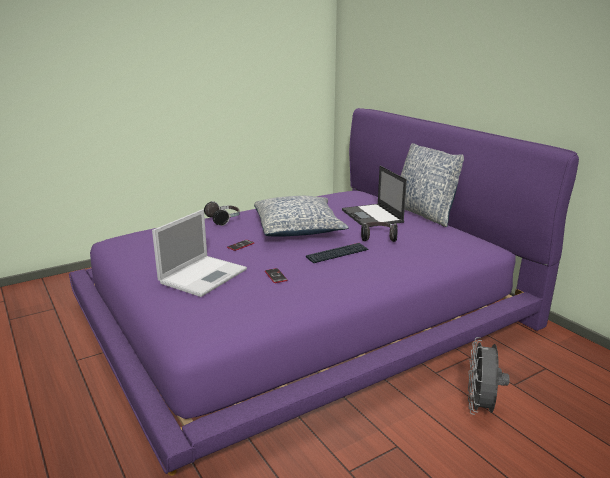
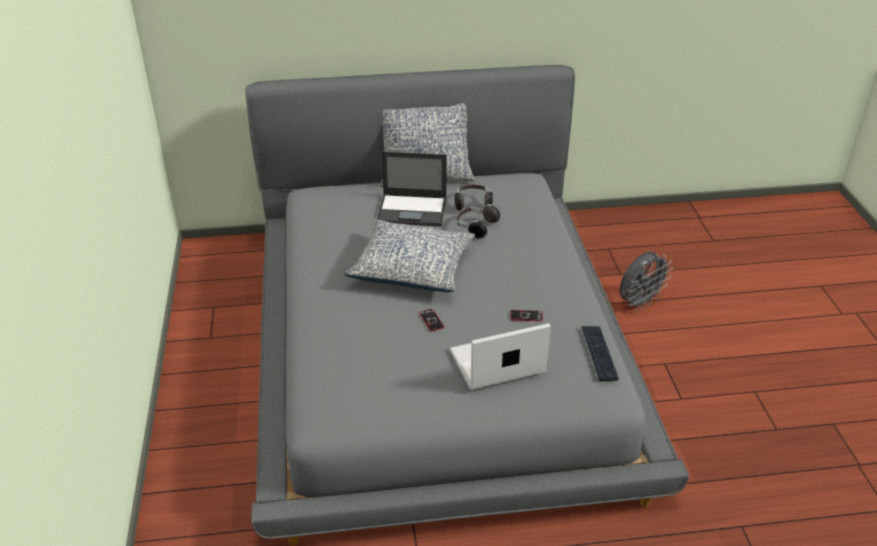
camera: 65 degrees left, 15 degrees up
(204, 275) = (495, 363): laptop -> laptop turned 75 degrees counterclockwise
(223, 220) = (335, 315): headphones -> headphones (473, 204)
(305, 314) = (438, 349): purple bed -> grey bed
(337, 254) = (498, 264): keyboard -> keyboard (599, 353)
(480, 407) = (639, 303): grey fan -> grey fan turned 75 degrees counterclockwise

